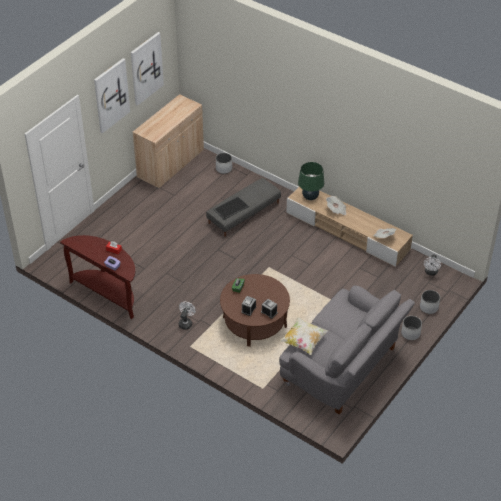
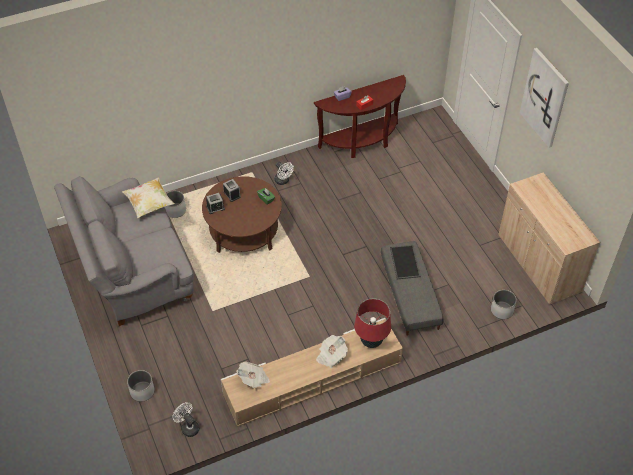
camera: 120 degrees right, 5 degrees up
(146, 68) = (585, 143): picture -> none
(310, 197) = (371, 341): green table lamp -> red table lamp
(410, 333) = (123, 352): white planter -> white planter (175, 210)

